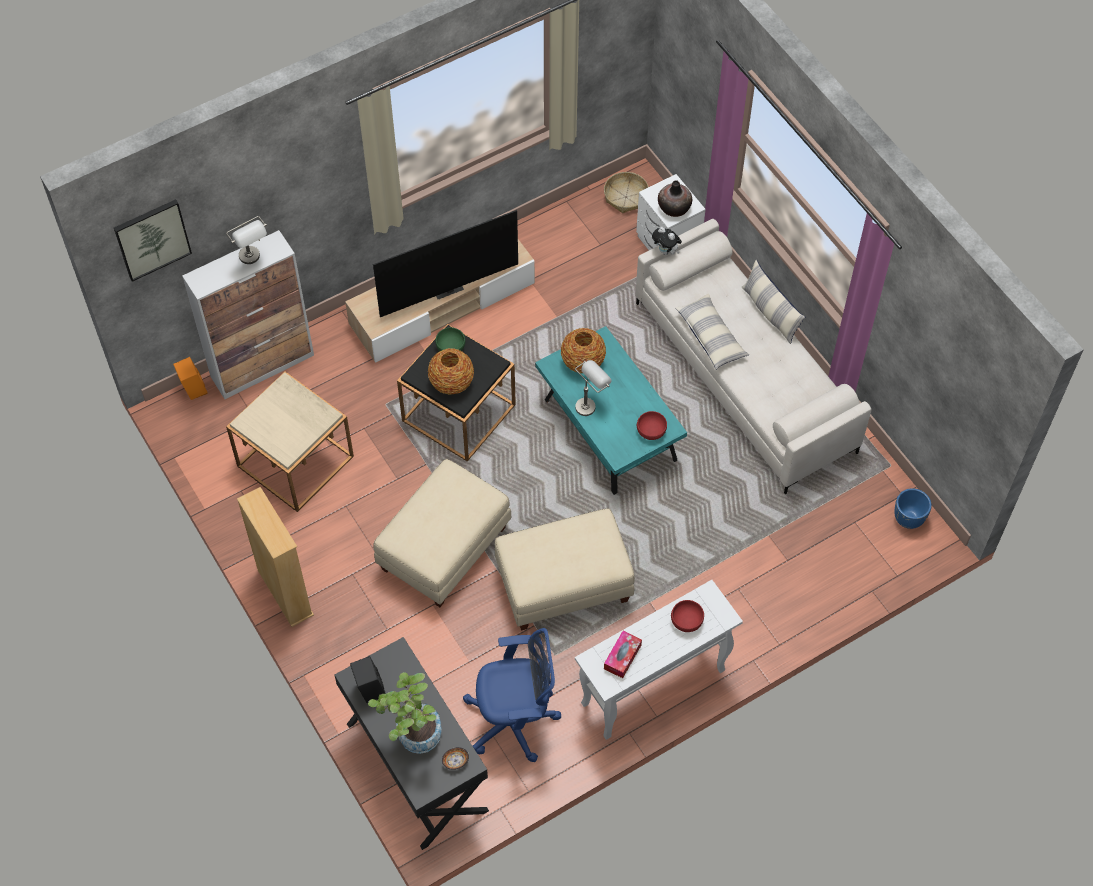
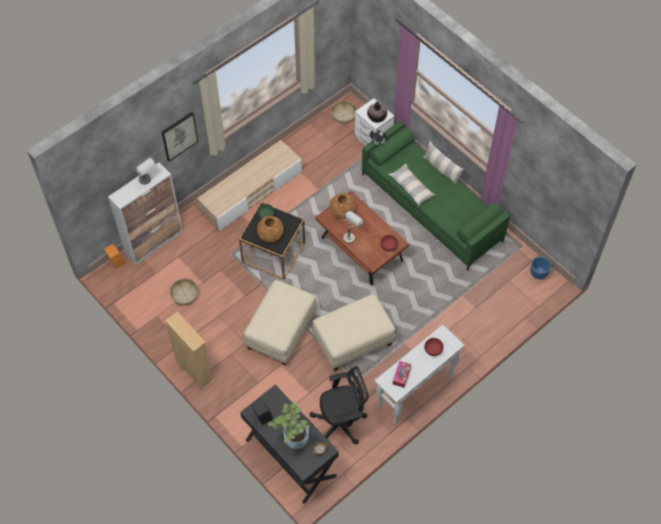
camera: 10 degrees left, 0 degrees up
(152, 239) = (90, 177): picture -> picture (179, 136)
(295, 461) = (184, 294): beige side table -> basket
(447, 287) = (254, 181): television -> none
(515, 722) = (341, 423): blue office chair -> black office chair
(609, 430) = (361, 249): turquoise coffee table -> brown coffee table
(745, 377) = (432, 208): white sofa -> green sofa

